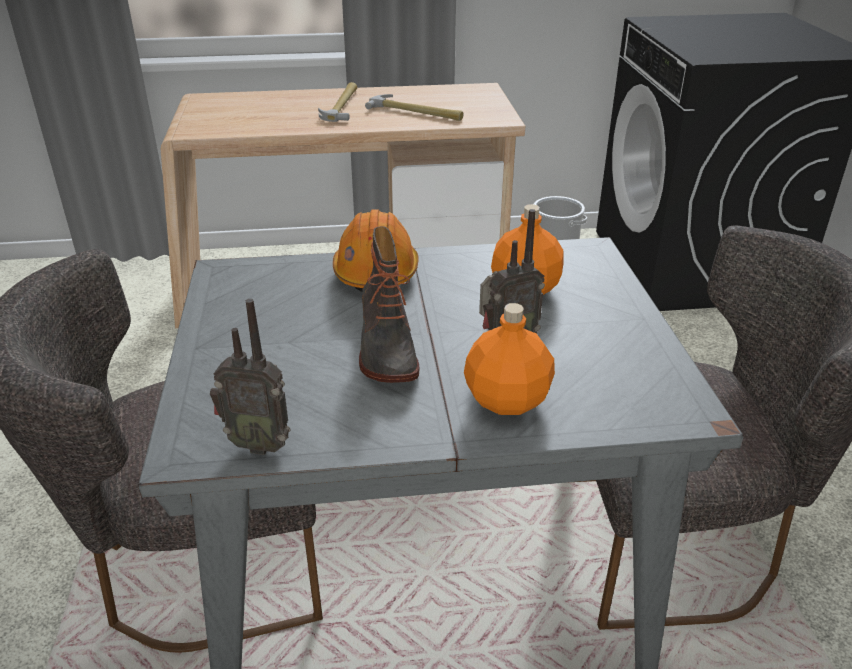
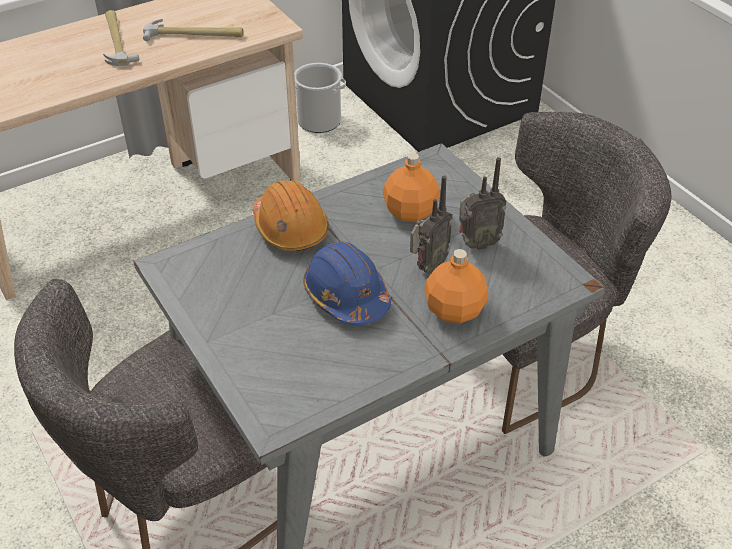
camera: 25 degrees left, 10 degrees up
(259, 443) = (316, 399): radio -> radio (476, 243)
(385, 348) = (346, 296): boot -> blue hard hat

